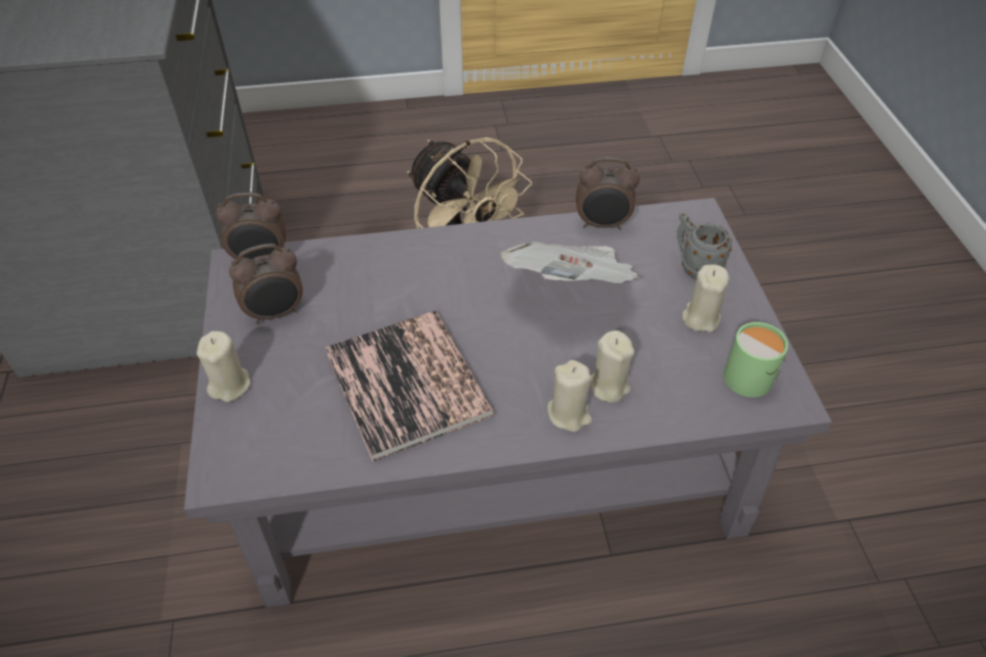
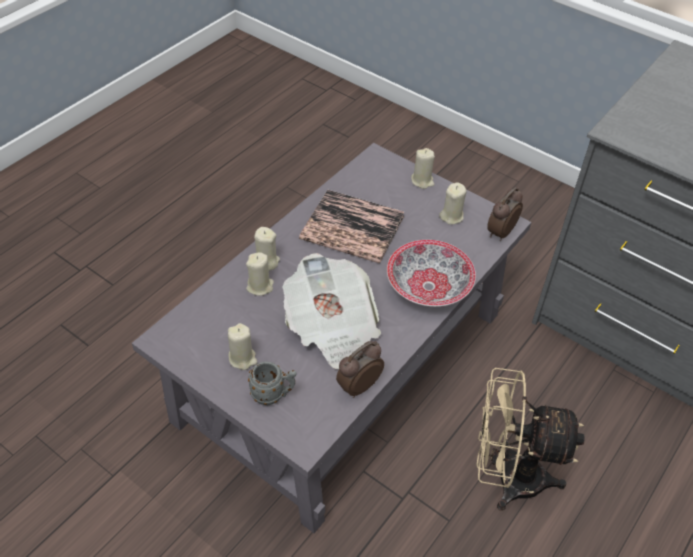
camera: 135 degrees right, 0 degrees up
(276, 313) = (451, 216): alarm clock -> beige candle
(421, 260) = (428, 287): none -> bowl
(751, 374) = (190, 341): green mug -> none

